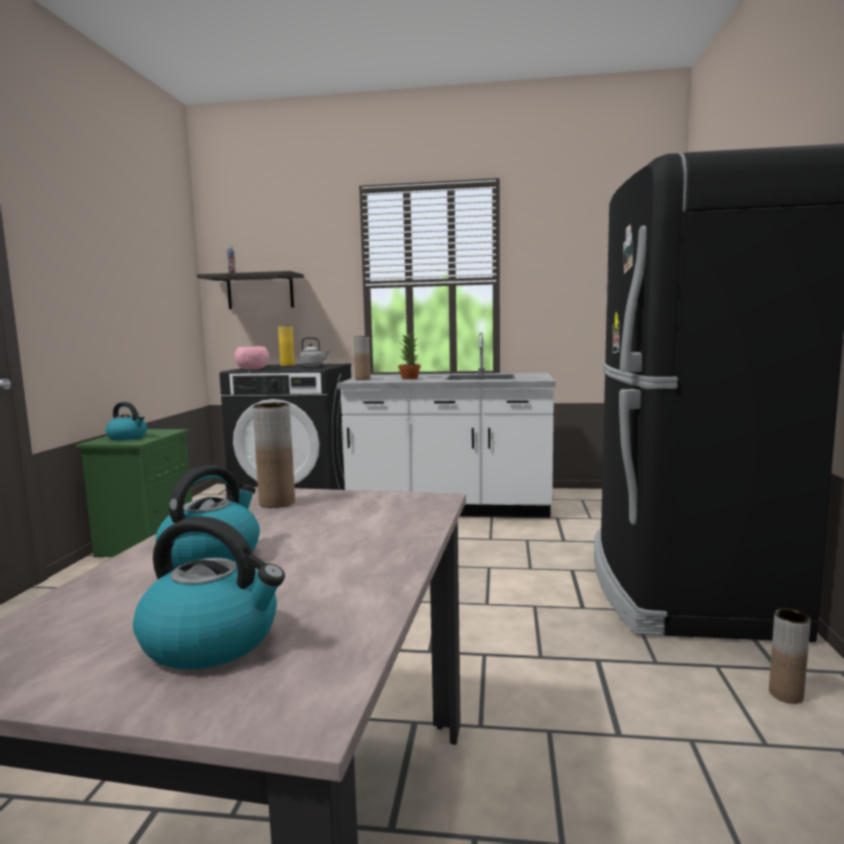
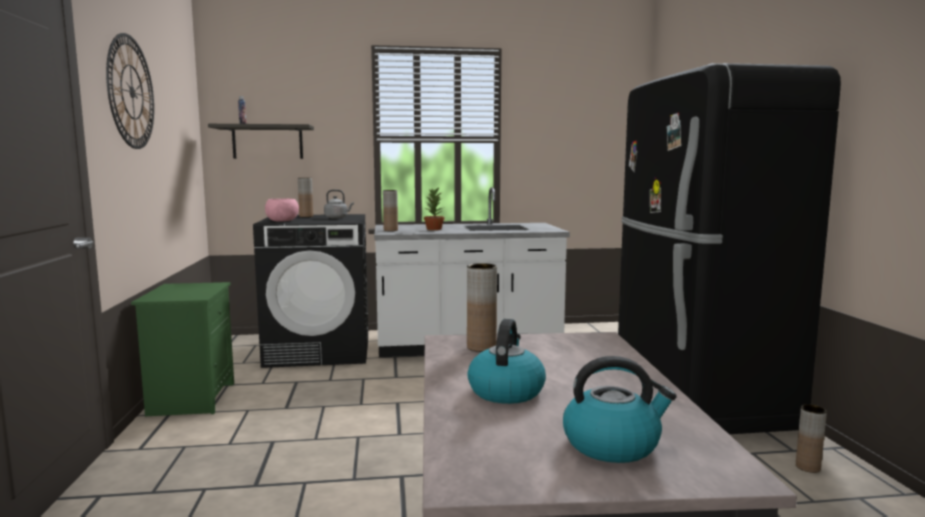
camera: 15 degrees left, 0 degrees up
(88, 241) = (131, 92): none -> wall clock
(128, 437) = (179, 292): kettle -> none
(287, 365) = (306, 216): yellow vase -> brown vase

